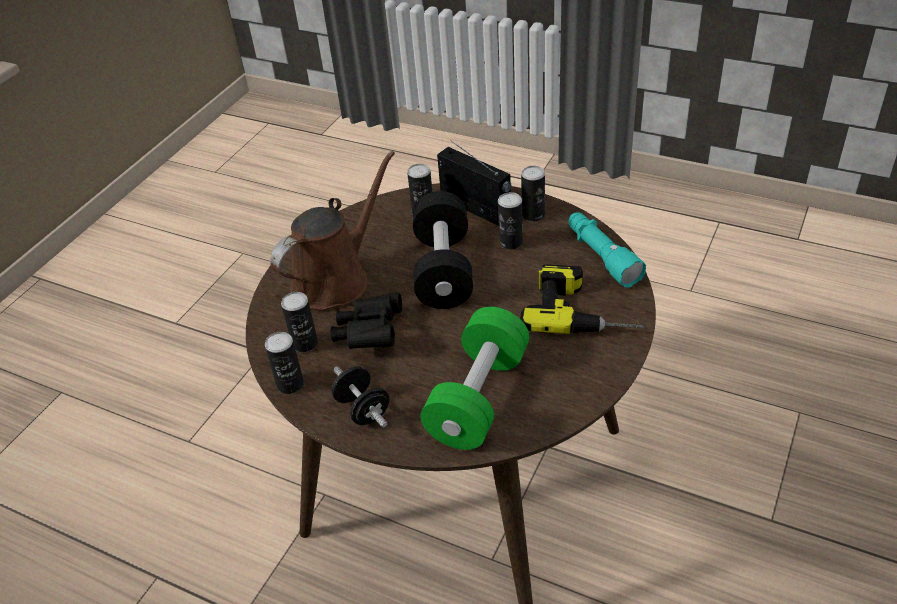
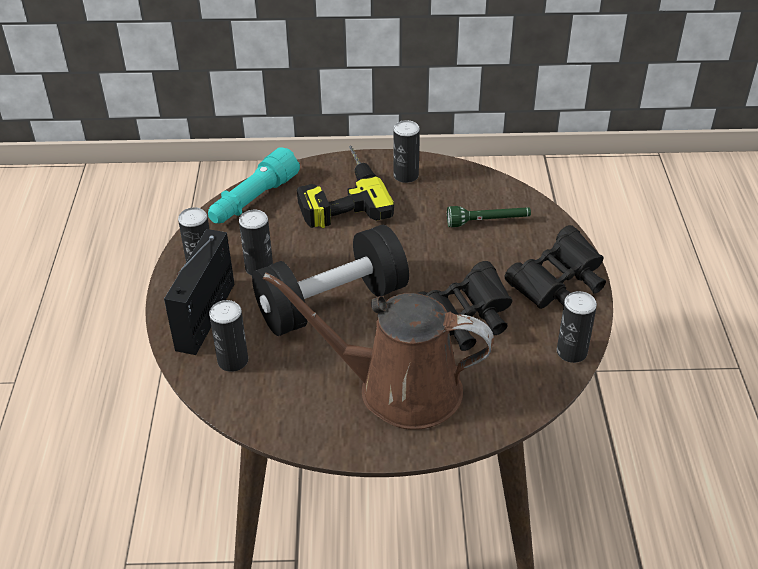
camera: 120 degrees left, 0 degrees up
(305, 343) = (512, 367): can -> can (406, 175)
(363, 409) = (558, 286): black dumbbell -> black binoculars
(478, 397) = (488, 222): green dumbbell -> green flashlight

